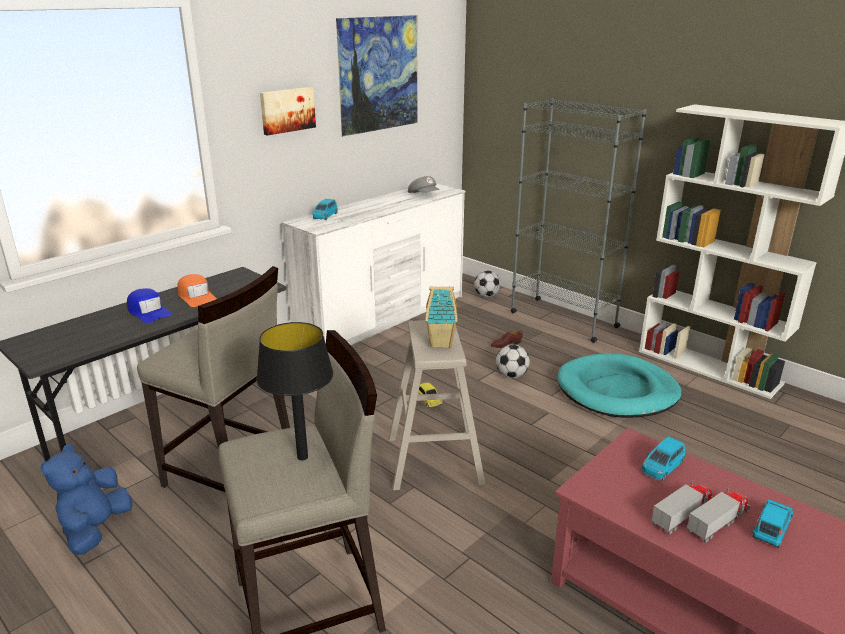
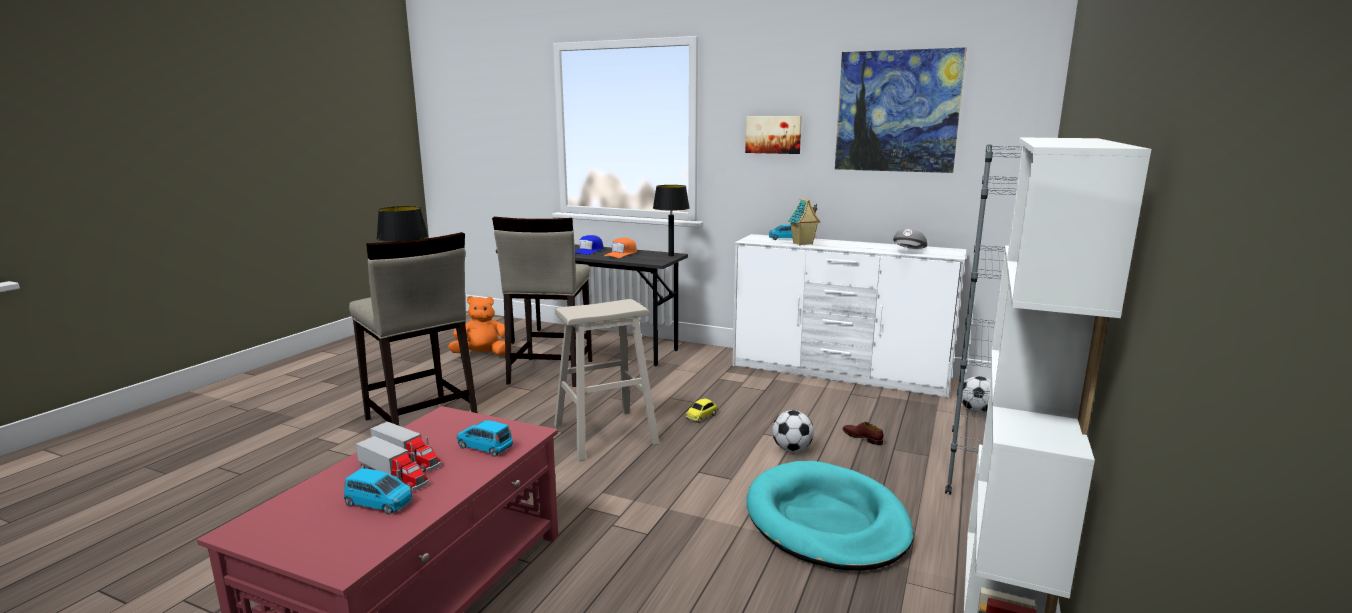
camera: 70 degrees right, 10 degrees down
(96, 530) = (483, 355): blue plush toy -> orange plush toy
(242, 275) = (671, 255): none -> black table lamp
(441, 343) = (594, 310): toy house -> toy house (802, 243)

